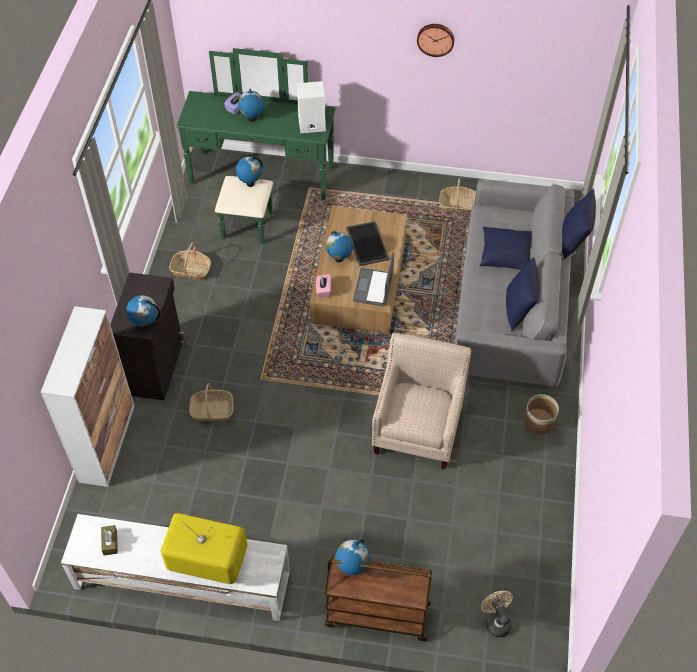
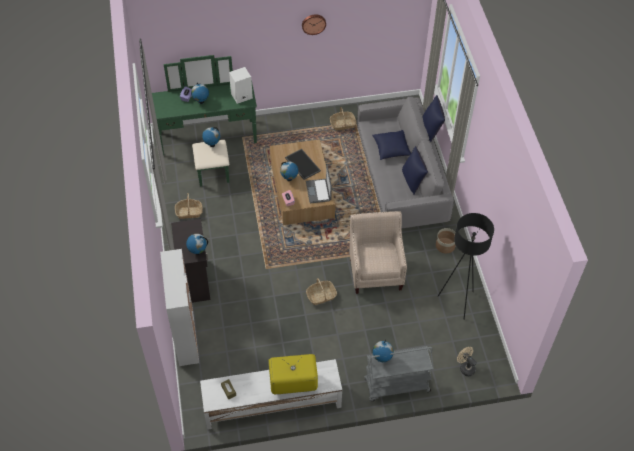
camera: 20 degrees left, 0 degrees up
(212, 411) = (244, 297): basket -> basket (321, 296)
(376, 615) = (396, 386): brown cart -> grey cart
(524, 513) = (457, 302): none -> black floor lamp

